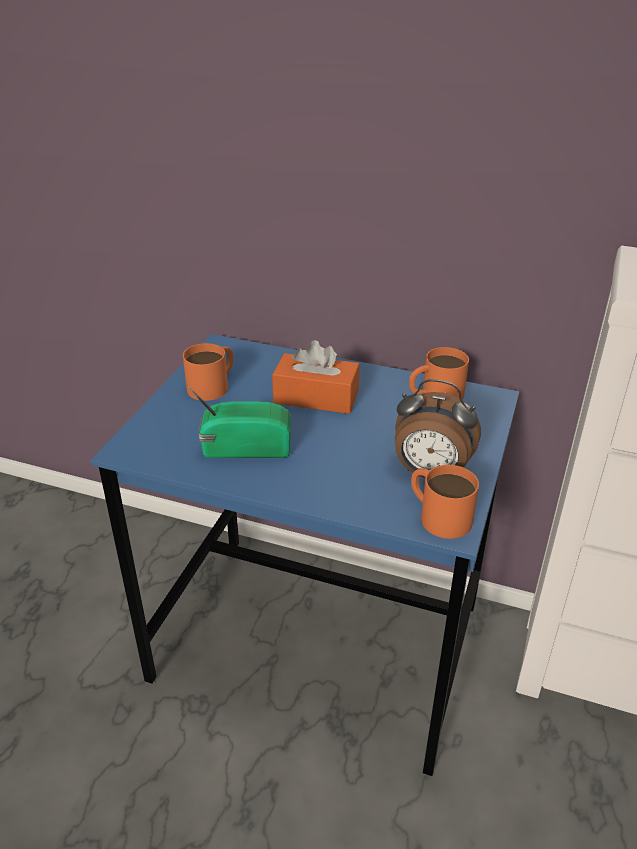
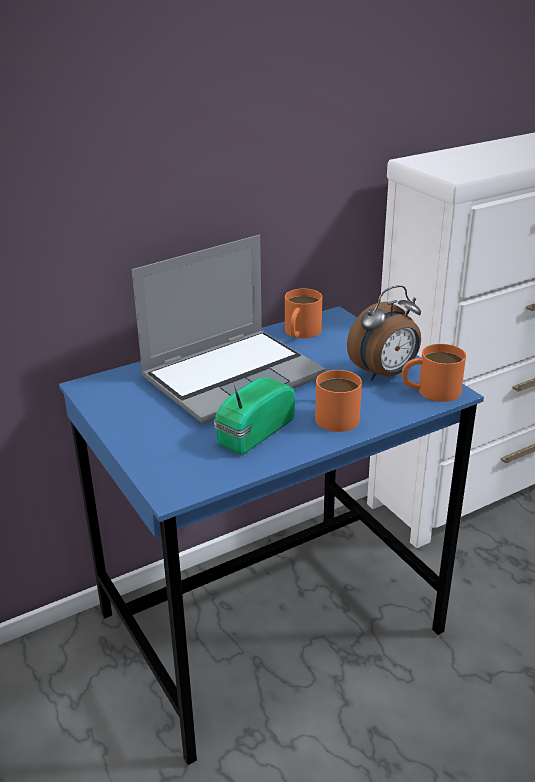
camera: 50 degrees left, 5 degrees down
(213, 385) = (142, 412): orange mug -> orange mug (334, 414)
(316, 397) = (233, 376): orange tissue box -> laptop

